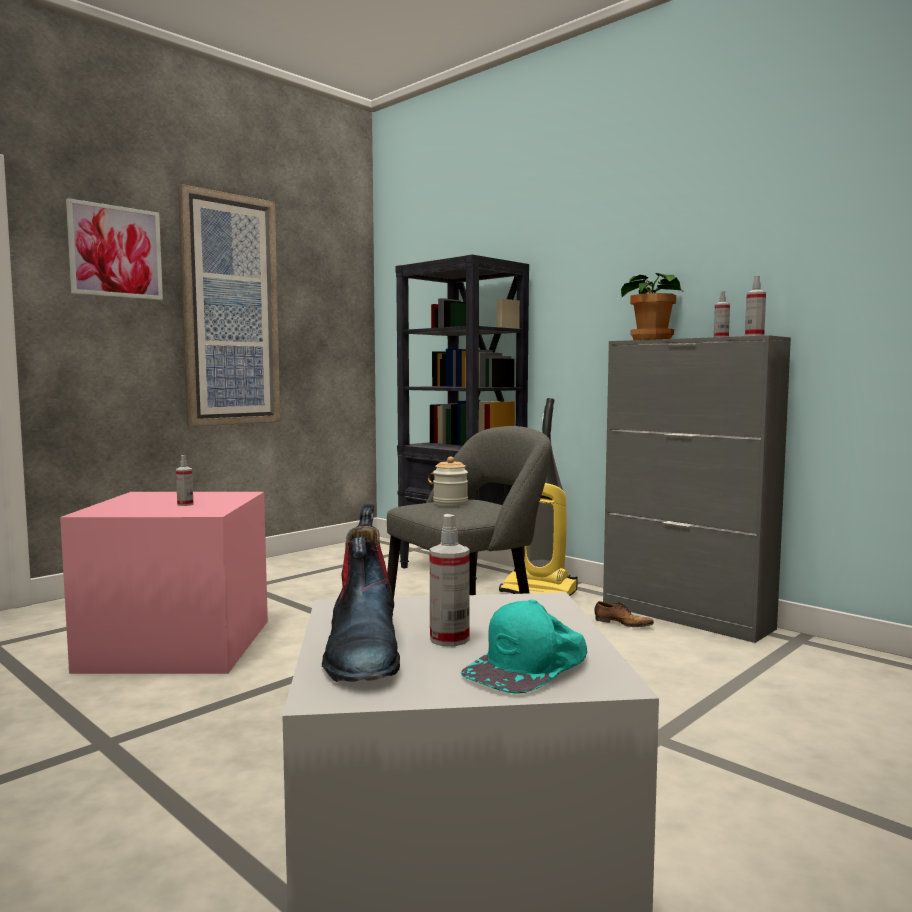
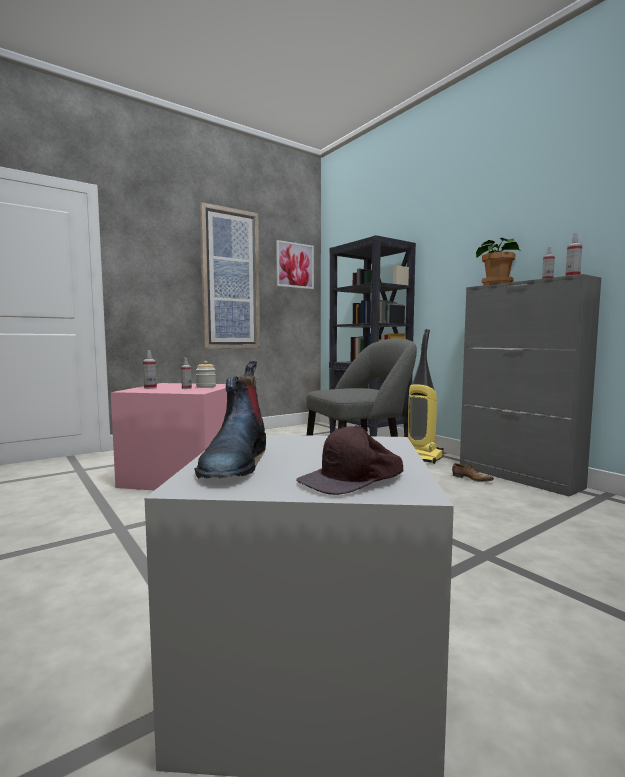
camera: 10 degrees right, 0 degrees up
(115, 251) = (161, 243): picture -> picture (294, 265)
(449, 639) = (303, 459): spray bottle -> spray bottle (150, 388)
(450, 503) = (347, 388): jar -> jar (206, 387)
(529, 667) = (353, 479): turquoise cap -> brown cap

